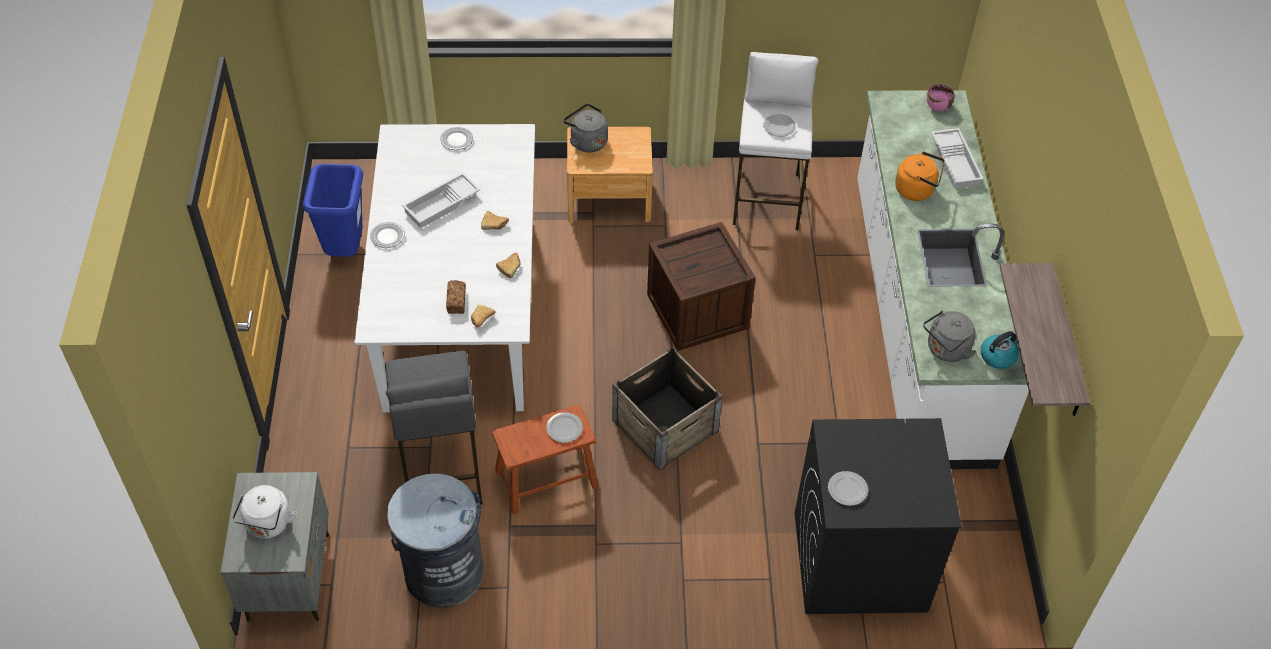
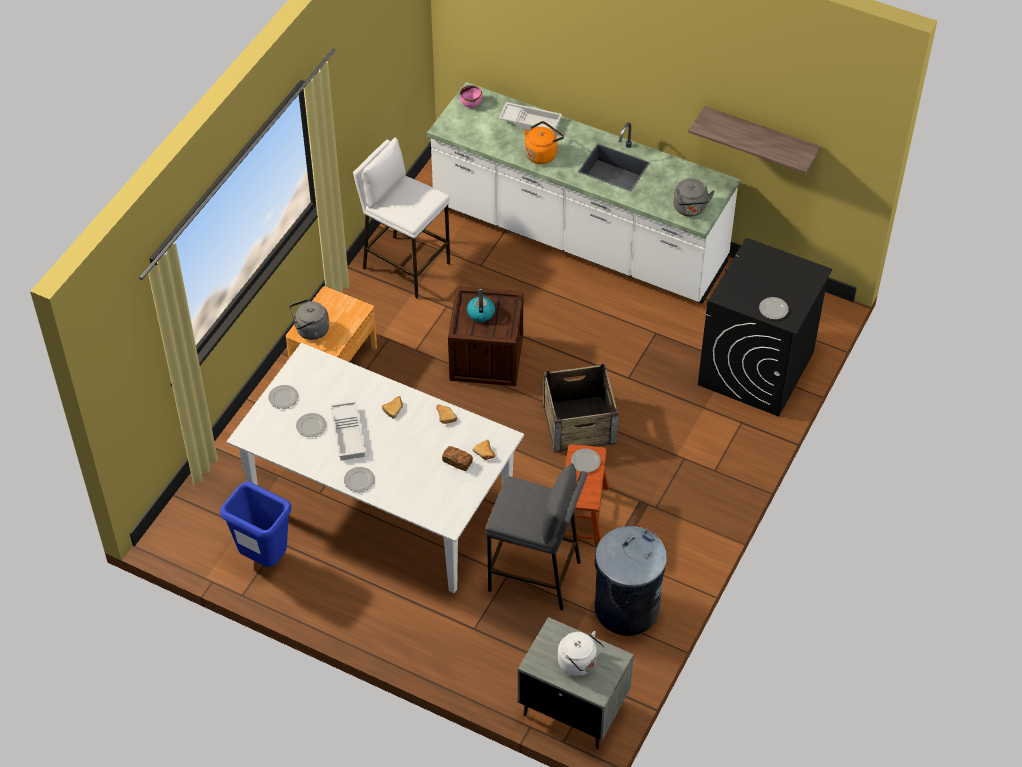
camera: 60 degrees left, 0 degrees up
(779, 127) = (415, 201): plate -> plate (311, 426)
(998, 356) = (711, 186): kettle -> kettle (480, 312)

